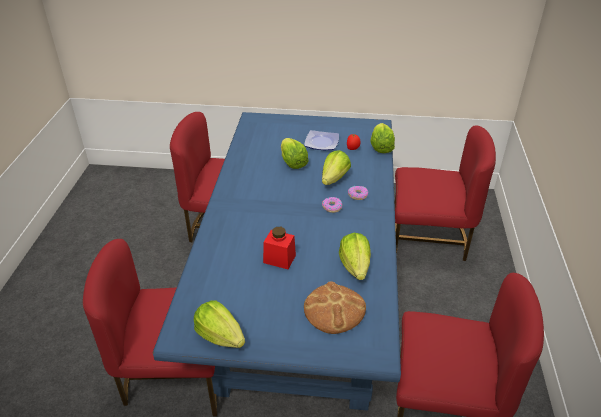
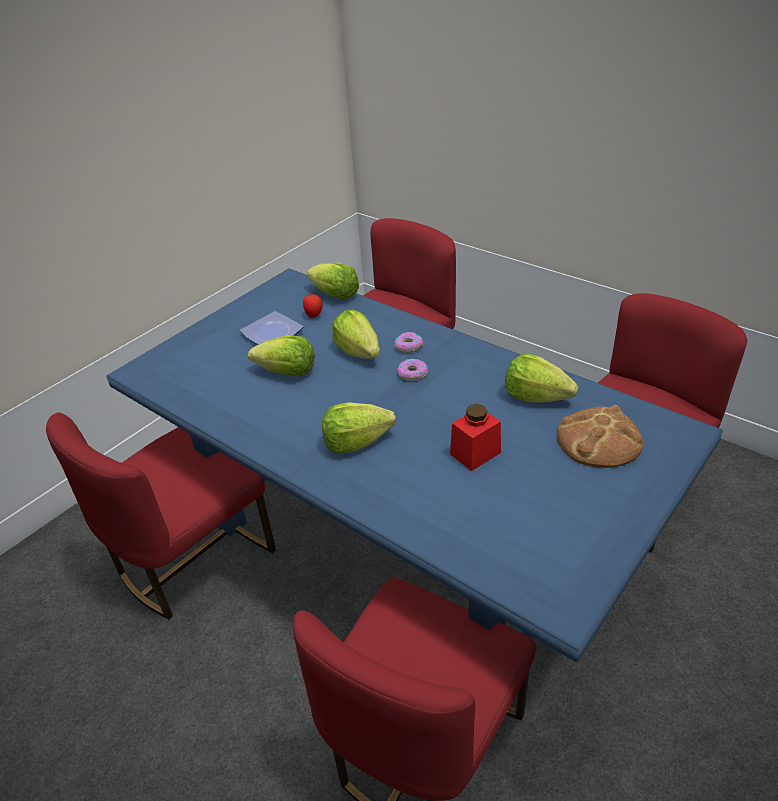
camera: 55 degrees left, 0 degrees up
(220, 336) = (587, 561): lettuce -> lettuce (356, 442)

